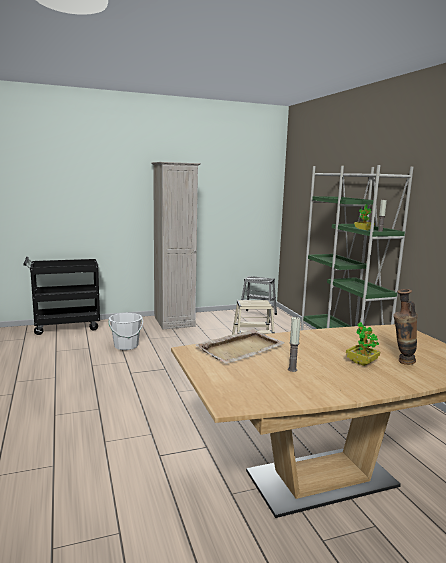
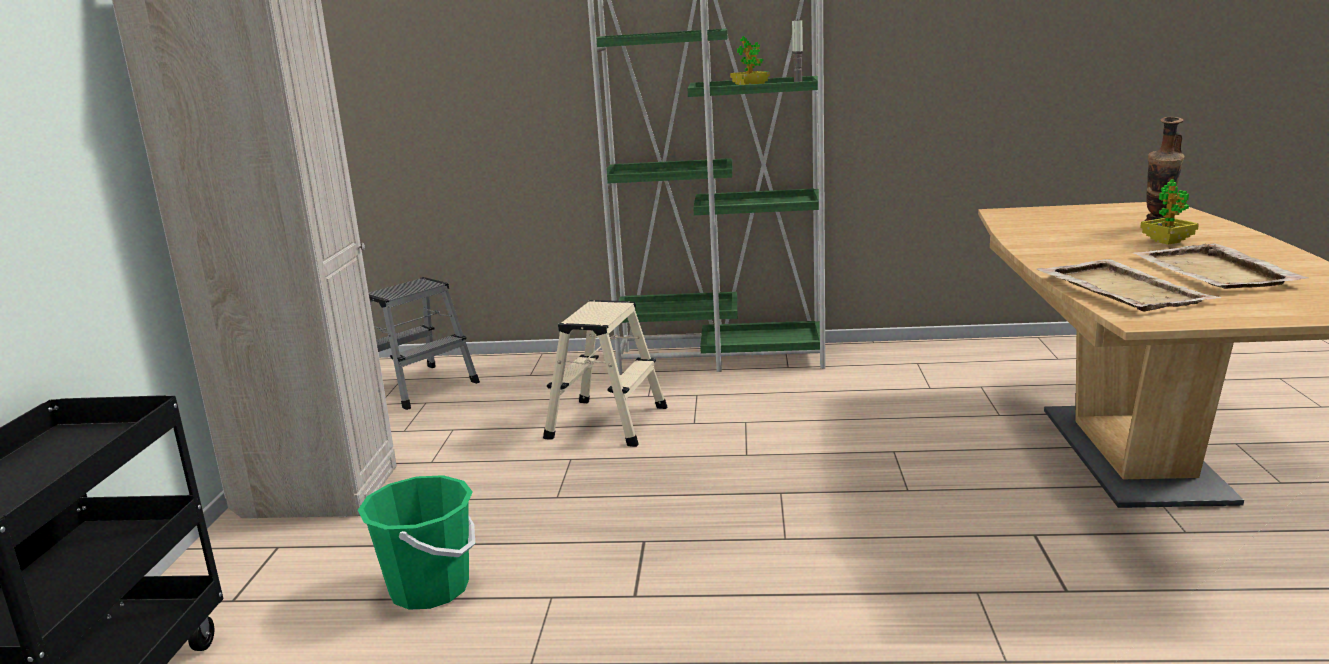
camera: 65 degrees left, 5 degrees up
(126, 346) = (430, 589): white bucket -> green bucket
(292, 369) = (1215, 272): candle -> beige tray

